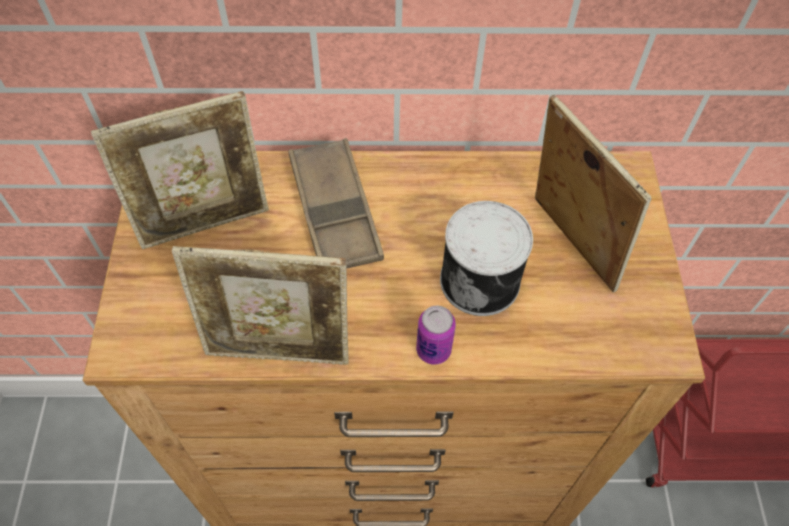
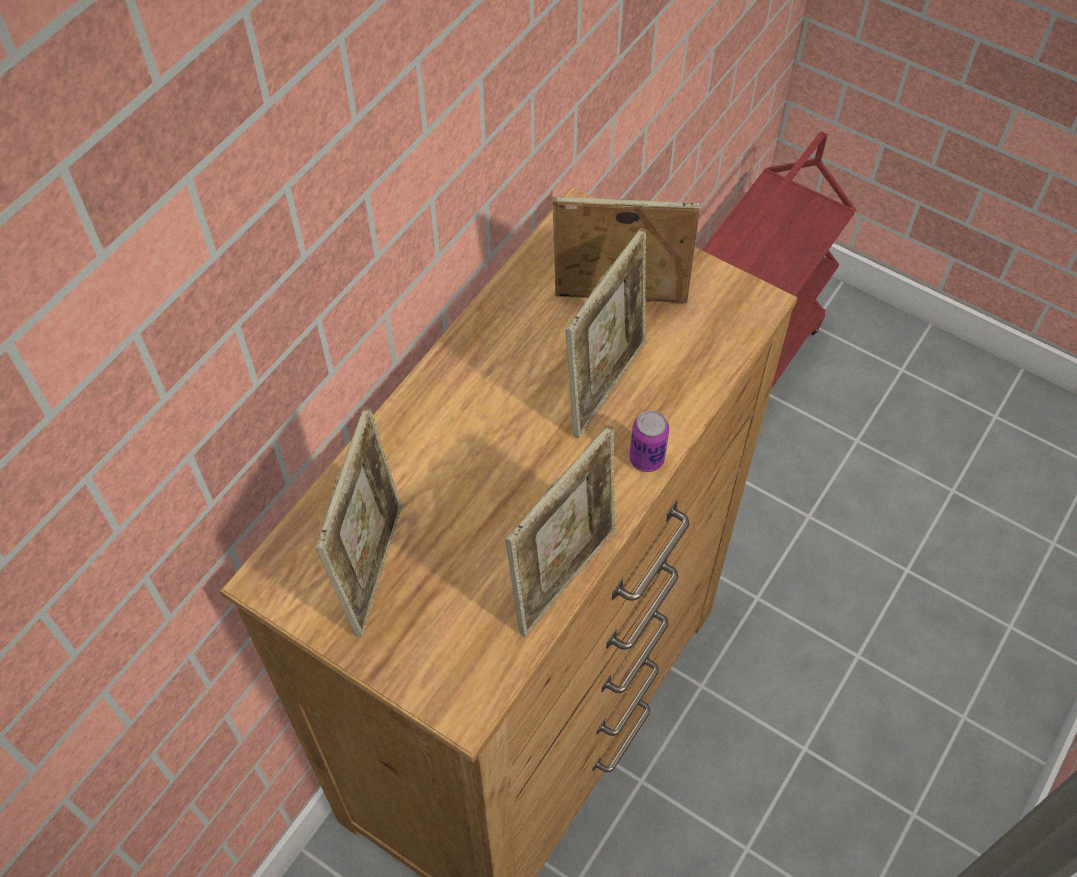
camera: 55 degrees left, 0 degrees up
(335, 211) = (447, 452): brown tray -> none
(481, 279) = (605, 384): can -> picture frame

